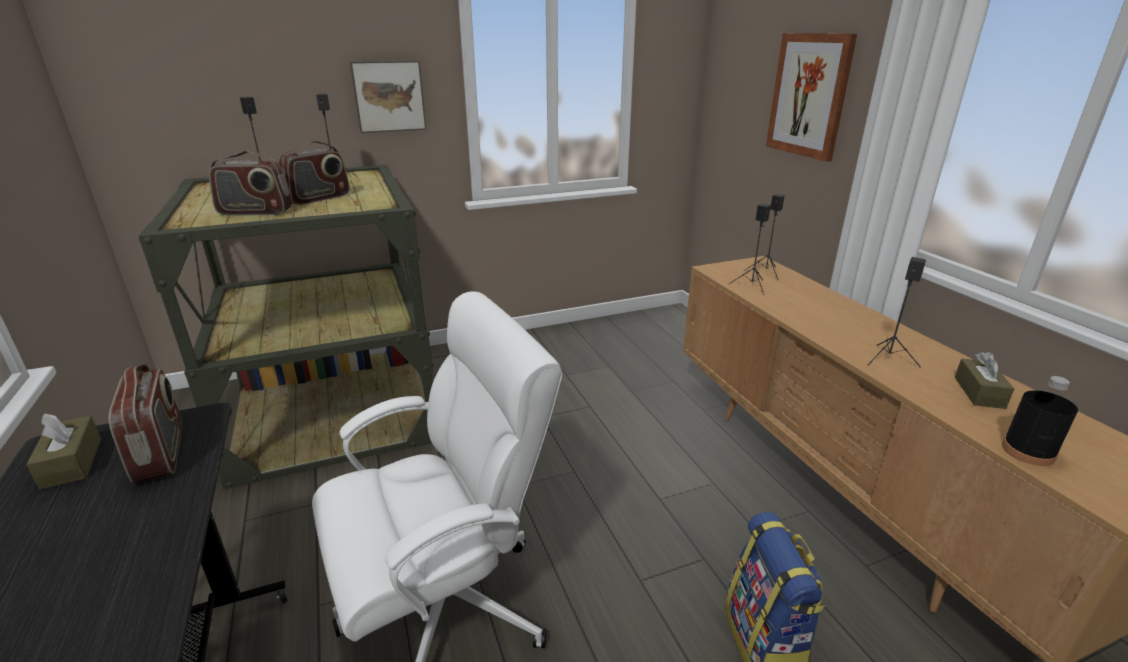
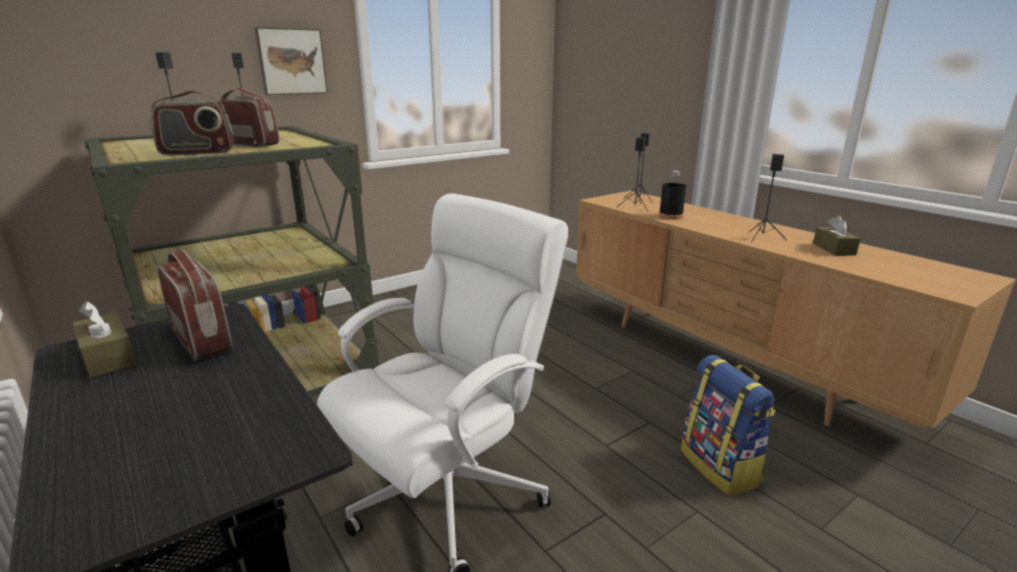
camera: 15 degrees left, 5 degrees down
(318, 198) = (251, 144): radio -> radio turned 90 degrees counterclockwise
(809, 95) = (653, 58): picture -> none
(1028, 451) = (884, 274): black bottle -> black bottle (670, 216)

